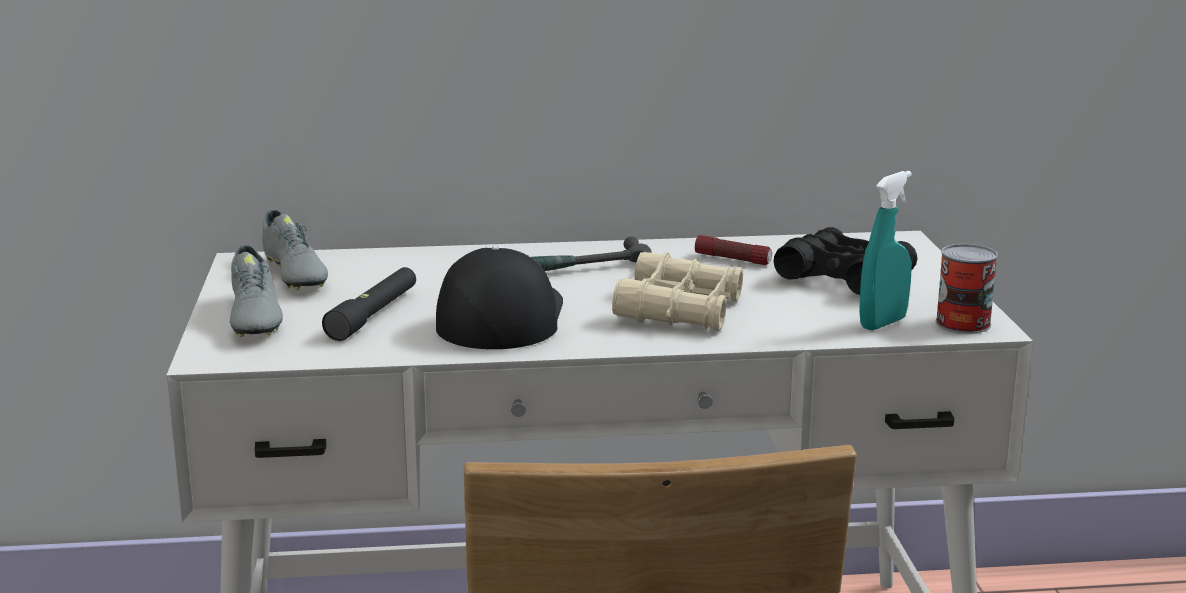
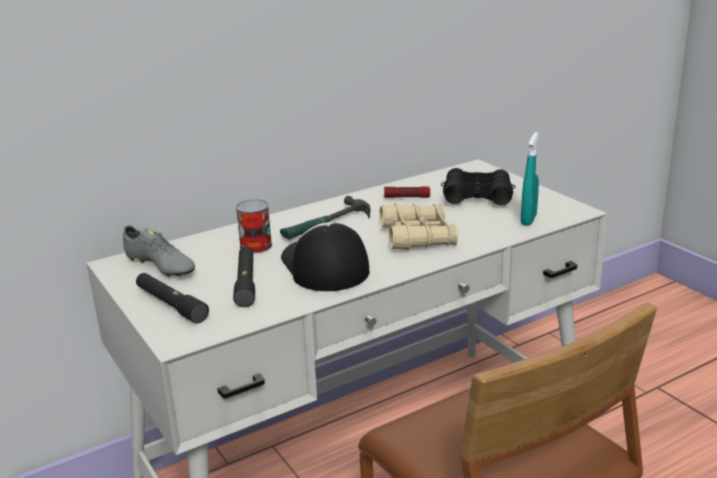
camera: 25 degrees left, 5 degrees up
(253, 318) = (171, 305): grey shoe -> black flashlight
(963, 323) = (565, 211): can -> can (256, 246)

